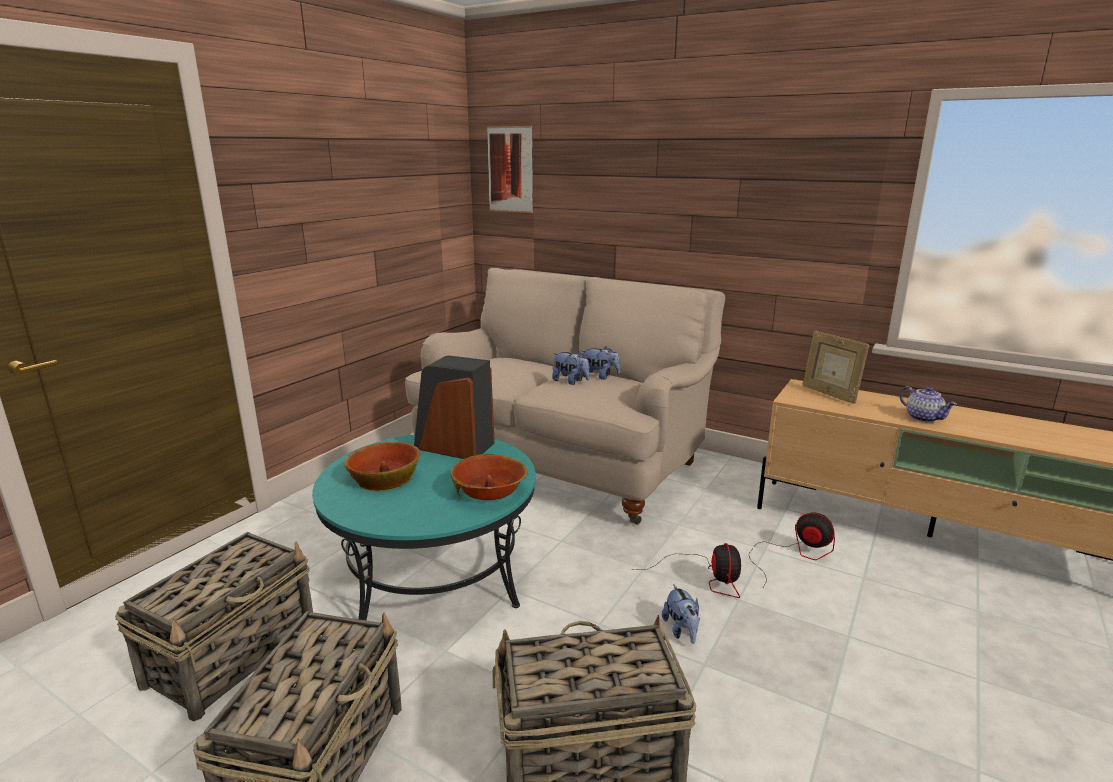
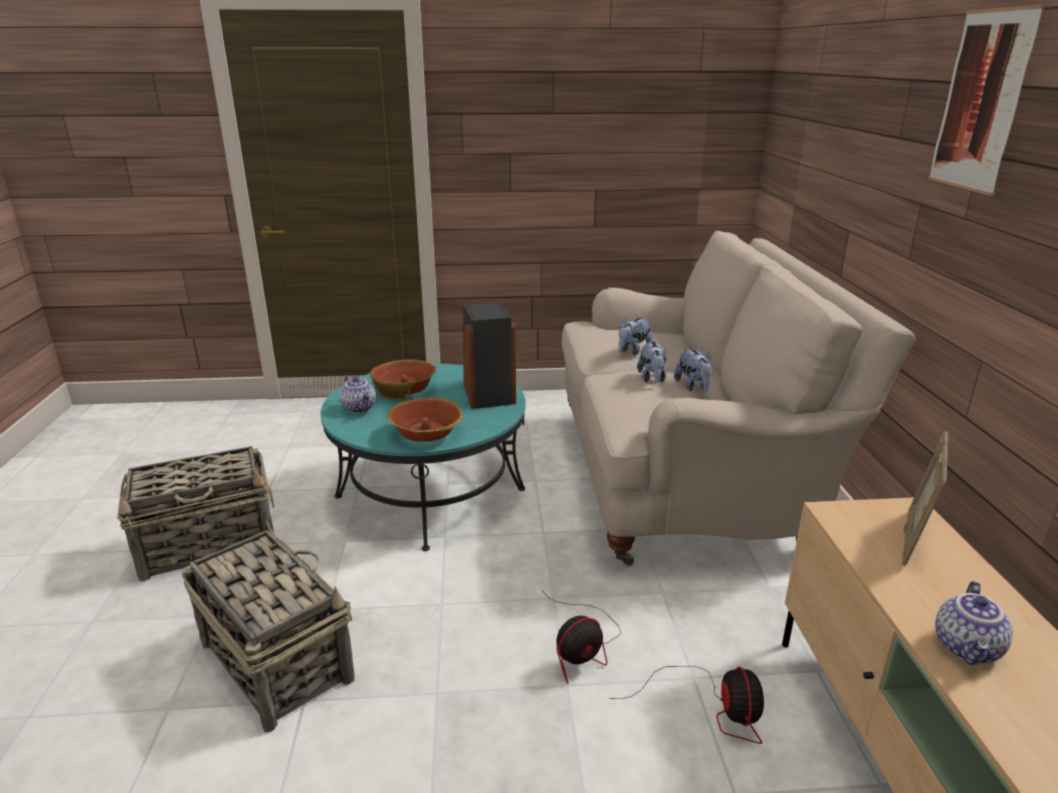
camera: 55 degrees right, 5 degrees up
(234, 654) = (281, 466): basket -> none
(387, 508) = (360, 408): none -> teapot
(510, 169) = (790, 112): picture -> picture (981, 101)
(681, 630) = (475, 659): plush toy -> plush toy (633, 351)

